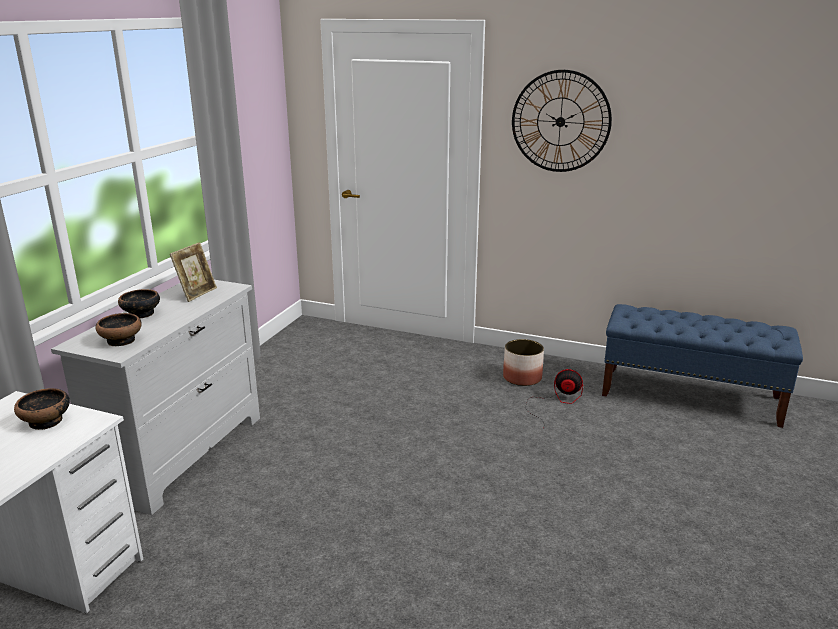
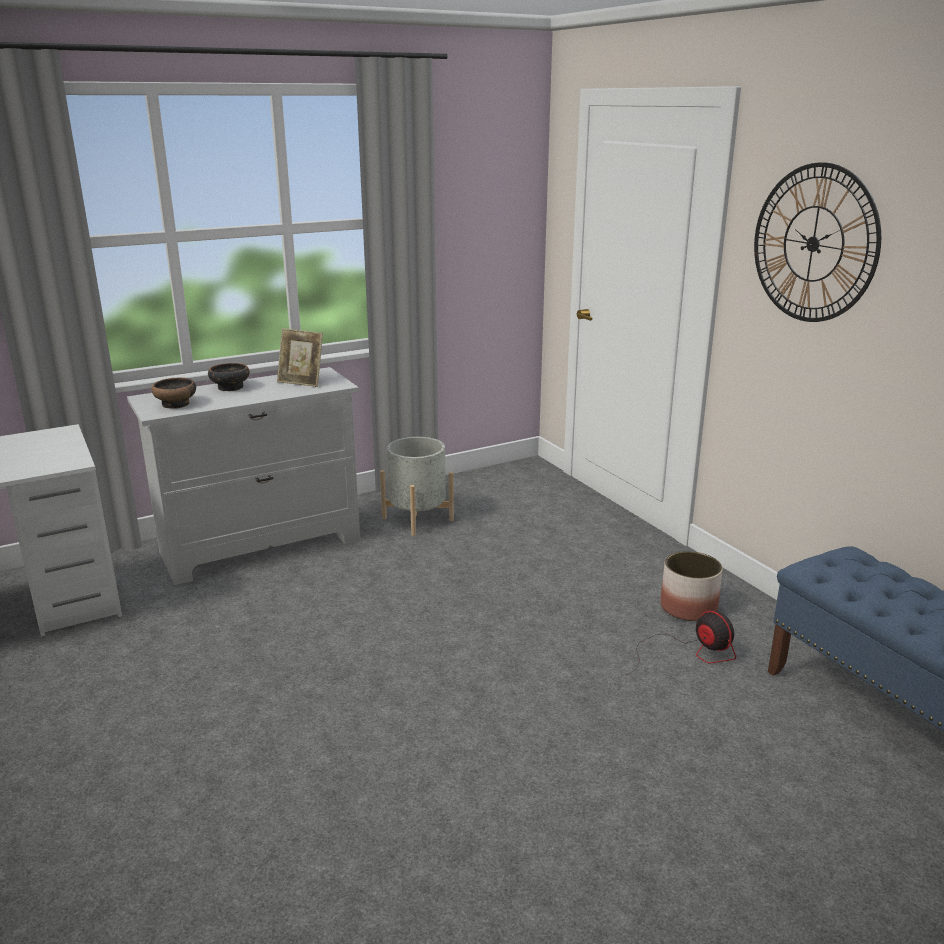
camera: 40 degrees right, 0 degrees up
(46, 421) = (51, 452): bowl -> none
(197, 293) = (301, 382): picture frame -> picture frame turned 45 degrees clockwise
(281, 387) = (417, 519): none -> grey planter

